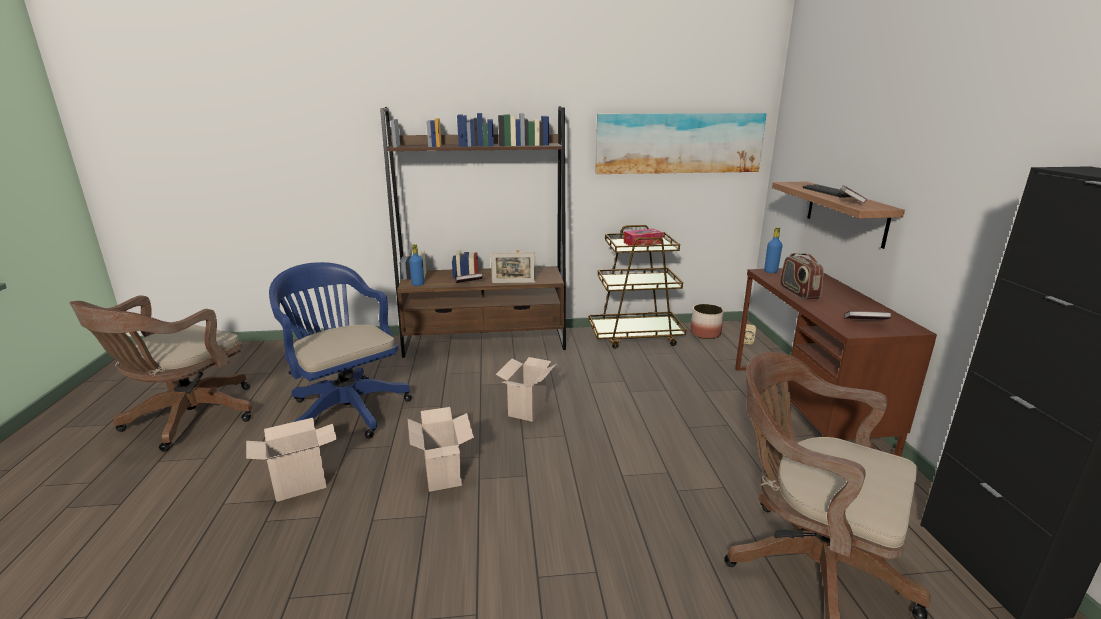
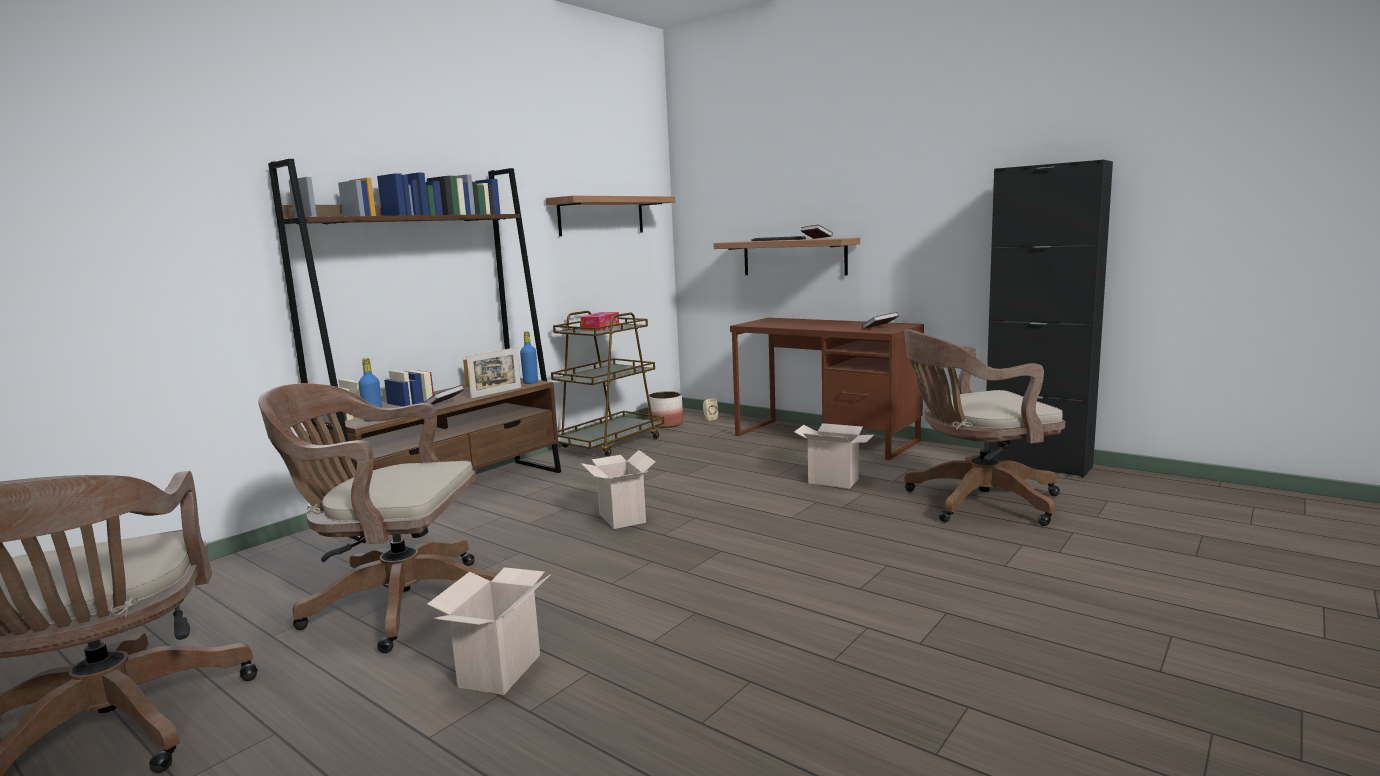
camera: 45 degrees left, 10 degrees down
(346, 408) = (394, 603): blue office chair -> brown office chair
(444, 475) = (648, 585): cardboard box -> cardboard box (835, 481)
(678, 143) = (601, 216): picture -> shelf
(770, 271) = (750, 323): blue bottle -> blue bottle (530, 382)
(798, 292) = (801, 326): radio -> none

